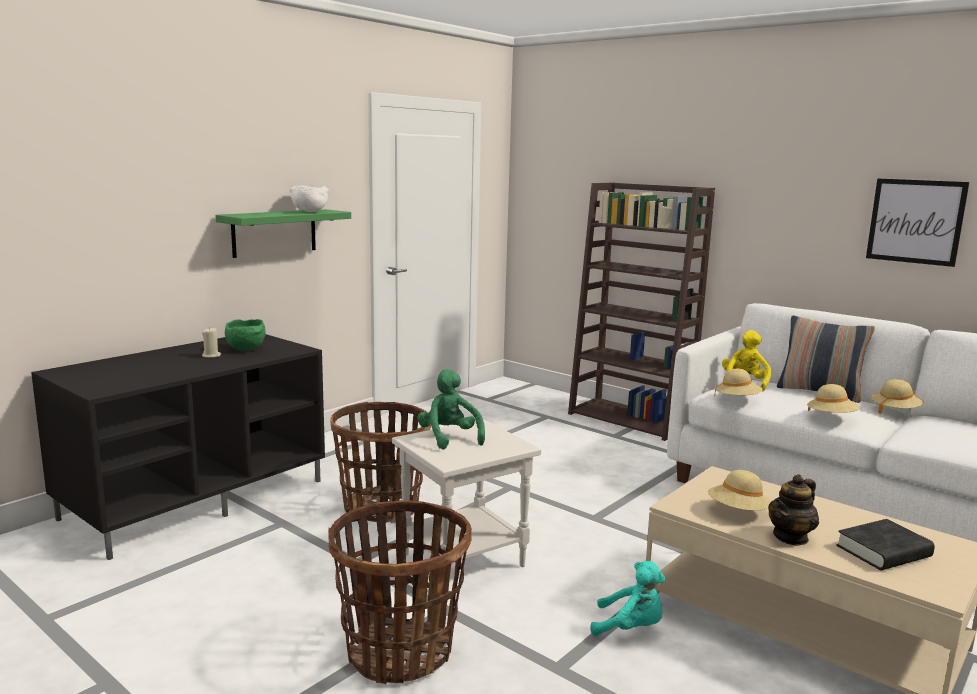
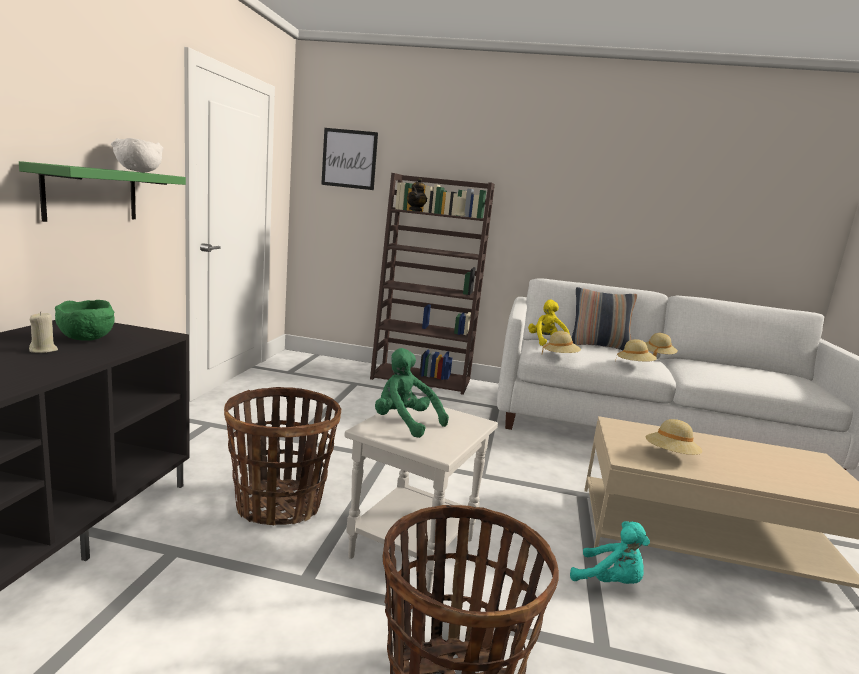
camera: 30 degrees left, 0 degrees up
(630, 628) = (610, 582): turquoise plush toy -> turquoise plush toy turned 45 degrees clockwise
(791, 537) = (730, 472): teapot -> teapot (417, 211)
(883, 551) = (790, 472): black book -> none
(915, 221) = (648, 217): picture -> picture (349, 159)

